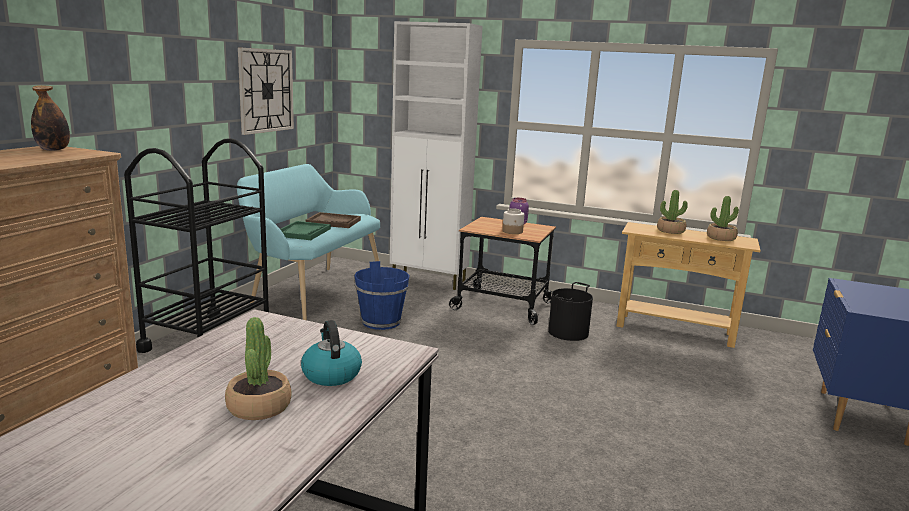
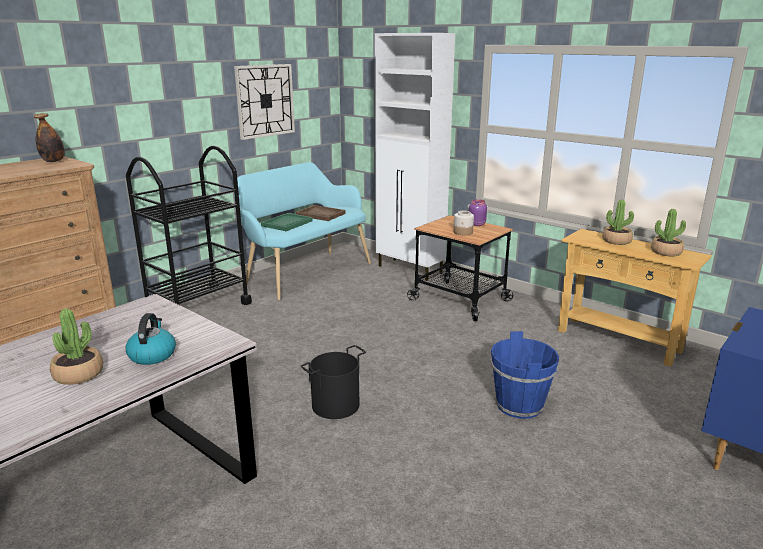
camera: 20 degrees right, 5 degrees up
(381, 322) = (340, 305): blue bucket -> blue bucket (520, 405)
(567, 332) = (503, 332): black bucket -> black bucket (335, 404)

